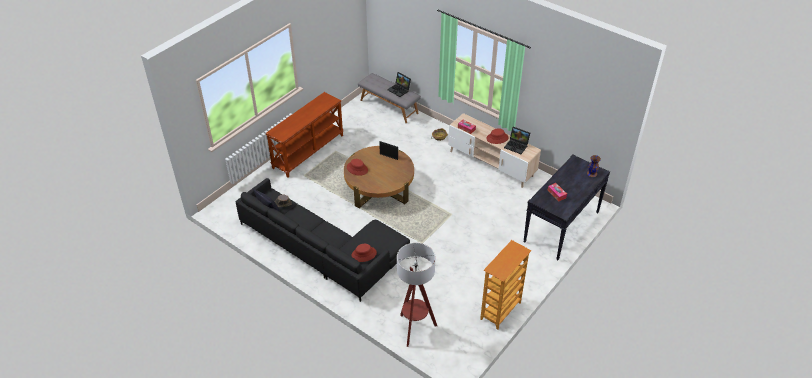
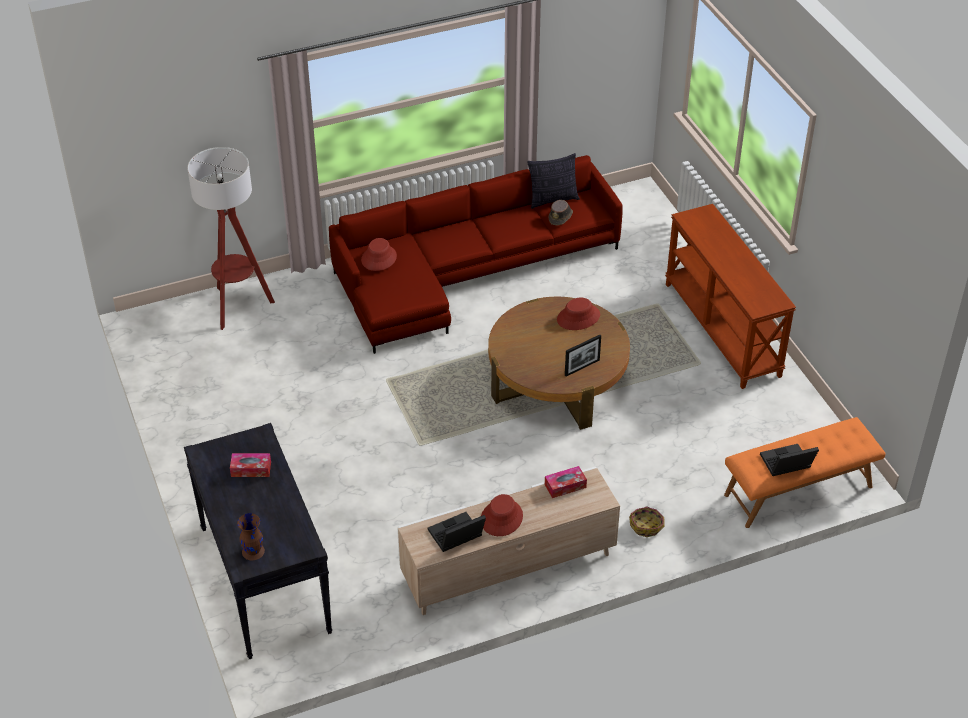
camera: 120 degrees right, 0 degrees up
(324, 249) = (466, 272): black sofa -> red sofa
(389, 106) = (798, 491): grey bench -> orange bench
(501, 311) = (178, 406): bookcase -> none

